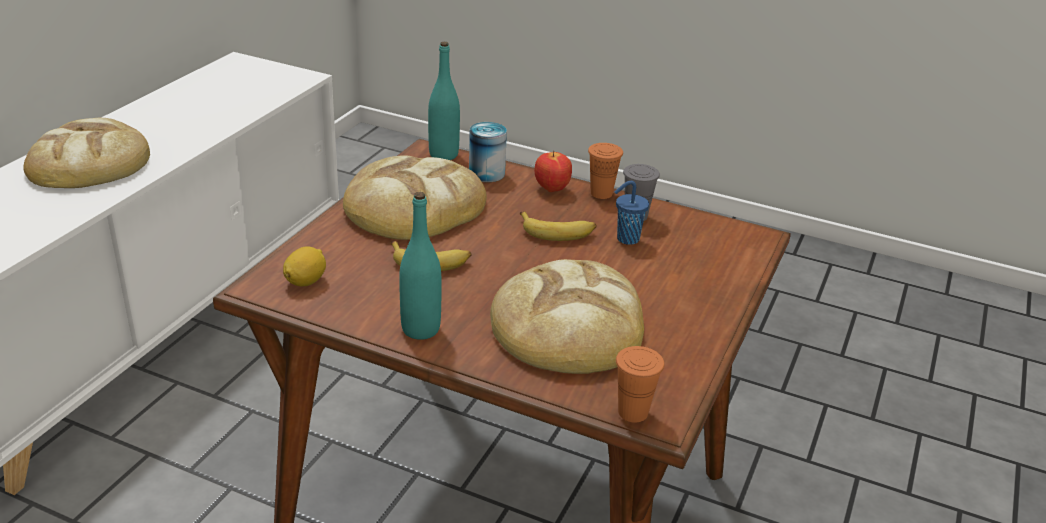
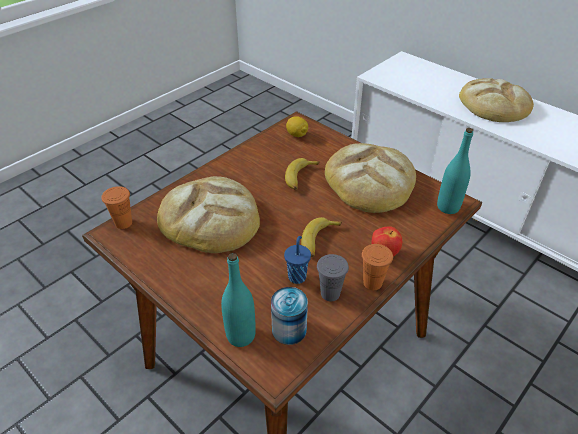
camera: 110 degrees right, 10 degrees up
(420, 329) = (236, 164): turquoise bottle -> turquoise bottle (241, 335)
(486, 173) = (415, 223): can -> can (289, 330)

